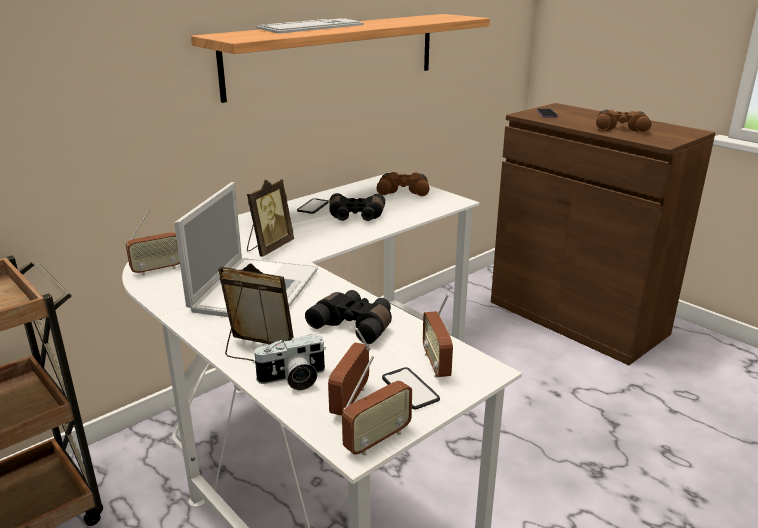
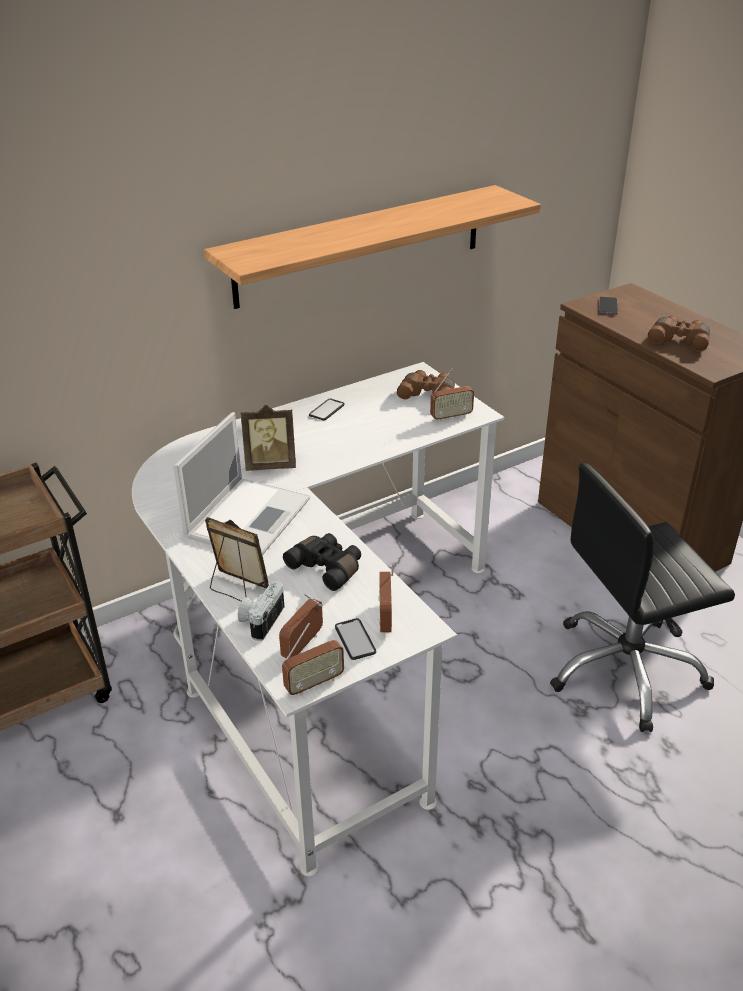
camera: 10 degrees right, 10 degrees up
(157, 269) = (164, 484): radio -> radio (451, 417)
(269, 248) = (271, 465): picture frame -> picture frame turned 45 degrees clockwise
(293, 380) = (261, 619): camera -> camera turned 120 degrees clockwise
(311, 27) = (330, 231): keyboard -> none
(356, 217) = (367, 429): black binoculars -> none
(622, 430) = (626, 670): none -> black office chair

